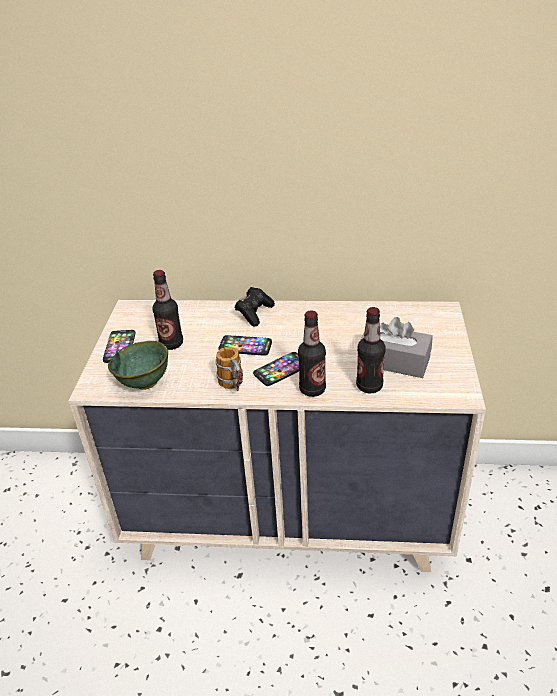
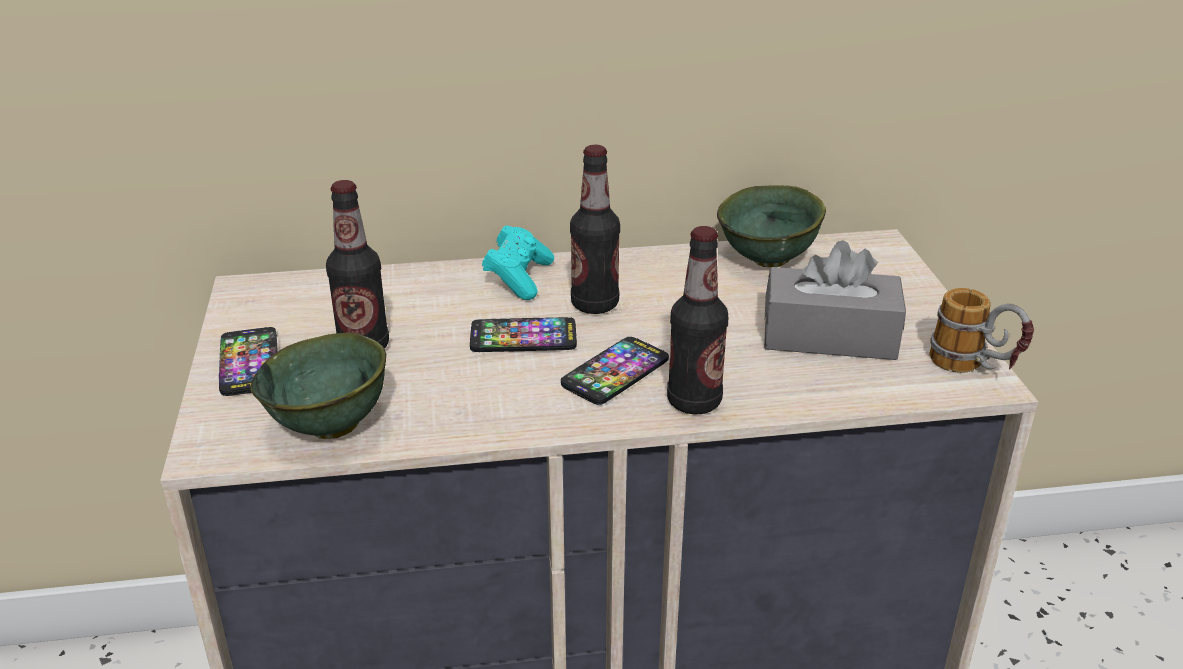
camera: 15 degrees left, 5 degrees down
(234, 388) = (531, 415): mug -> mug (974, 370)
(254, 313) = (519, 278): black game controller -> turquoise game controller
(369, 386) = (803, 384): bottle -> bottle (594, 304)
(382, 315) = (769, 261): none -> green bowl

